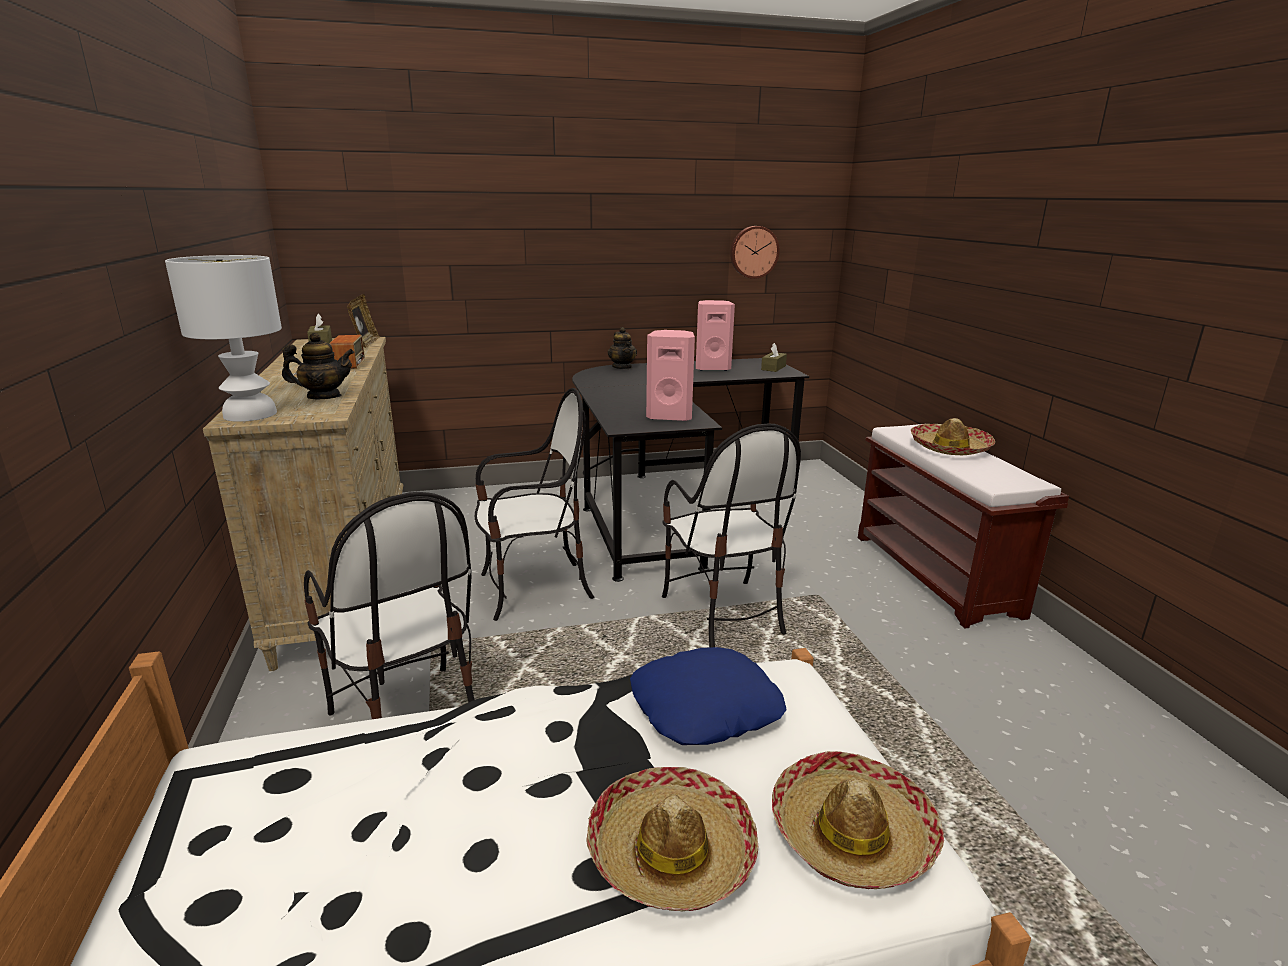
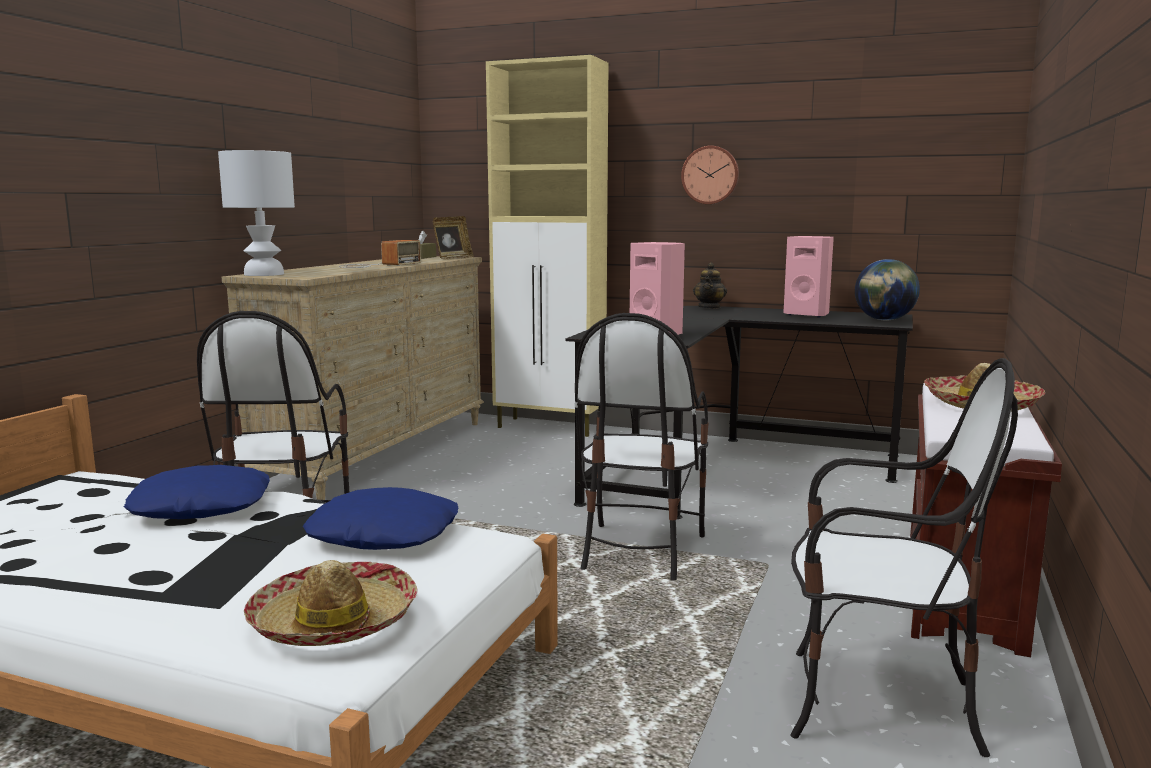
camera: 35 degrees right, 10 degrees down
(324, 397) = (331, 272): teapot -> none
(471, 747) = (202, 506): none -> blue pillow
(476, 496) = (551, 427): none -> beige cabinet
(534, 589) = (497, 494): chair -> chair (878, 704)
(671, 851) = (205, 584): hat -> none
(753, 252) = (886, 183): wall clock -> wall clock (710, 175)
(773, 368) = (884, 320): brown tissue box -> globe

